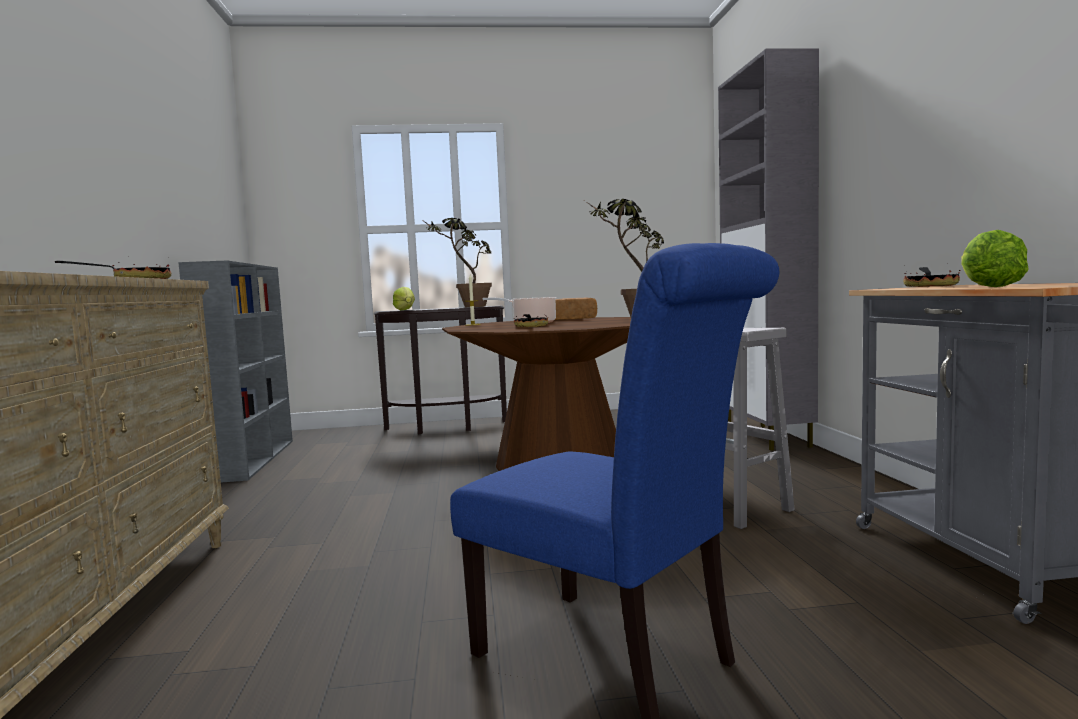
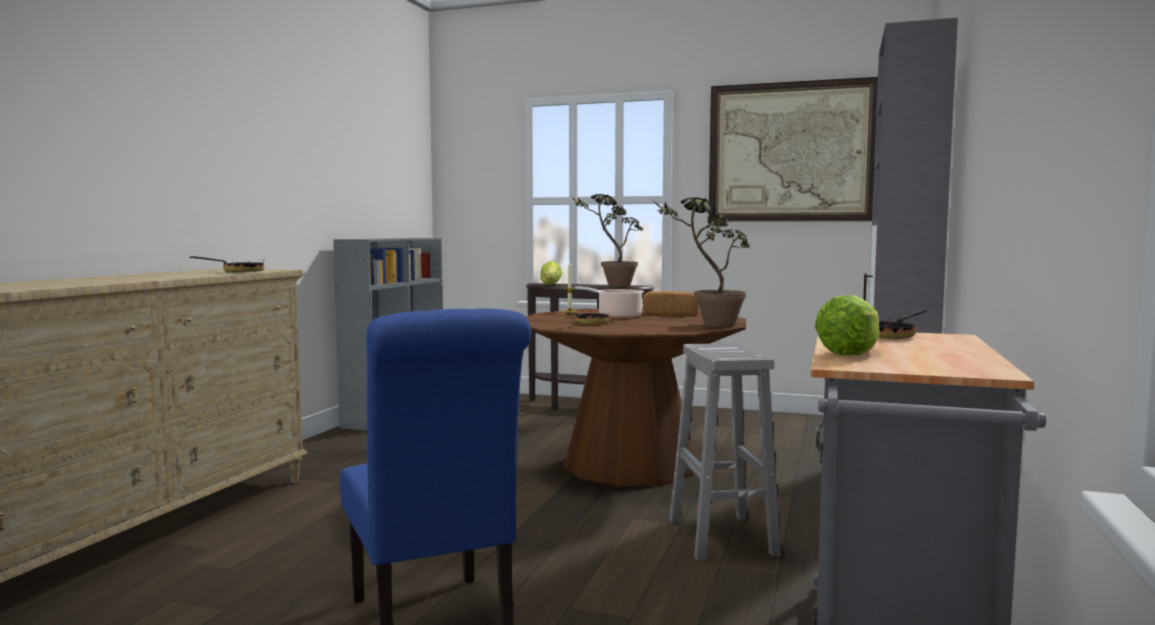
camera: 25 degrees right, 0 degrees up
(611, 182) = (791, 152): none -> picture

